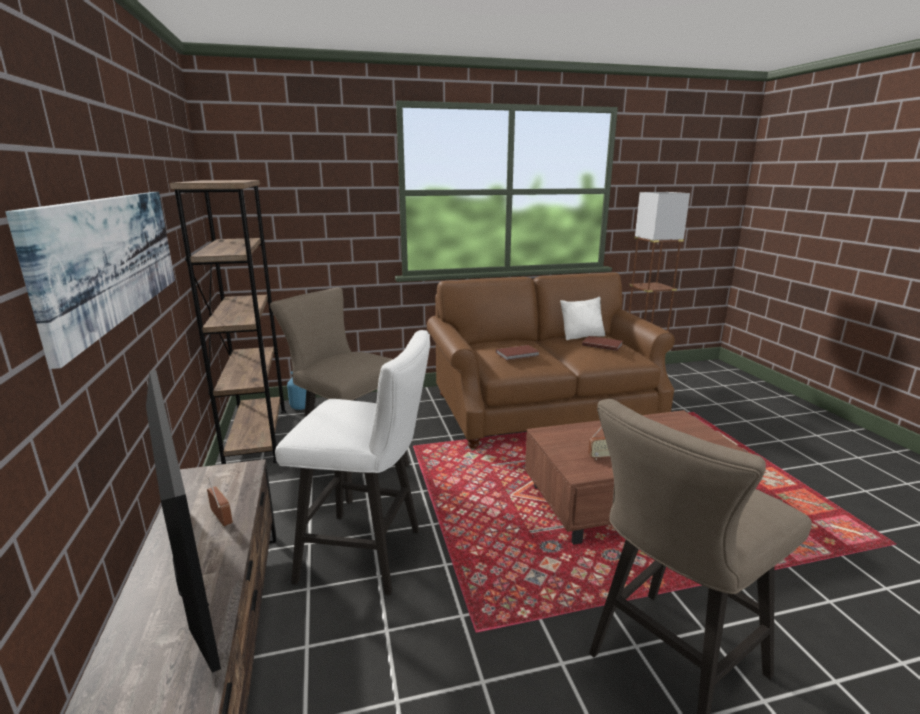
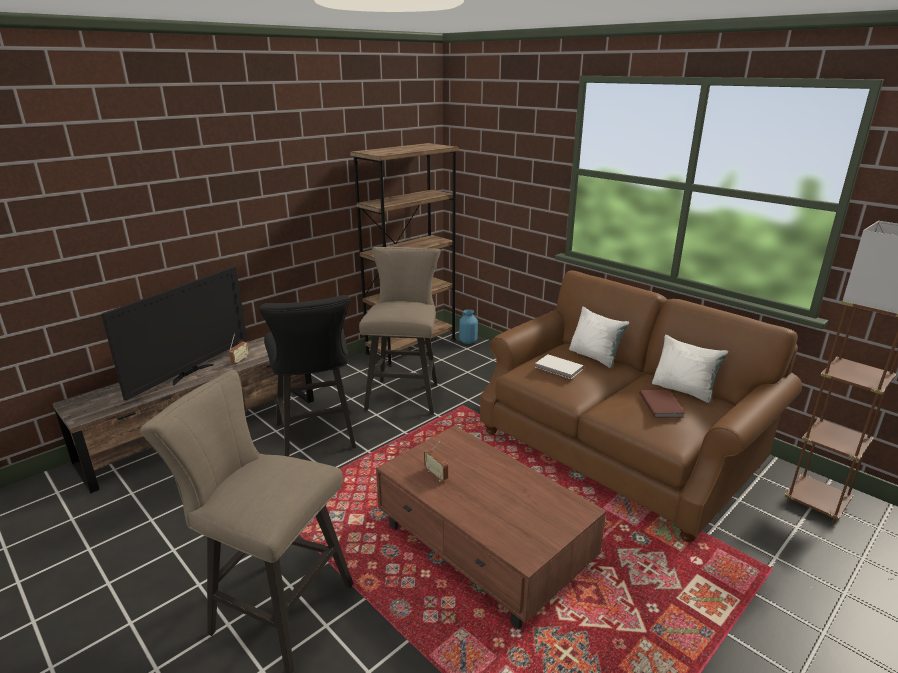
camera: 60 degrees right, 5 degrees up
(113, 257) = (246, 200): picture -> none
(369, 555) = (317, 439): white stool -> black stool
(507, 342) = (594, 357): none -> white pillow
(518, 354) = (559, 368): brown book -> white book

